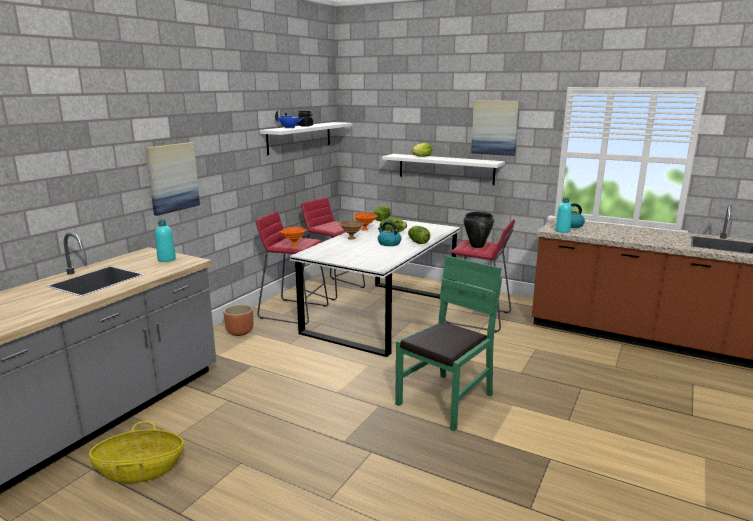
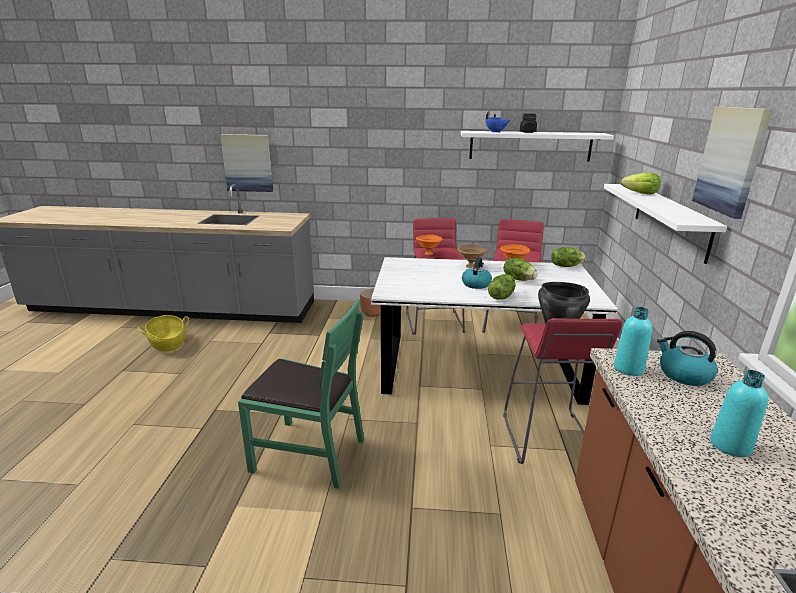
camera: 65 degrees right, 5 degrees up
(166, 259) = (282, 222): turquoise bottle -> turquoise bottle (730, 445)
(172, 177) = (343, 162): picture -> picture (248, 163)

